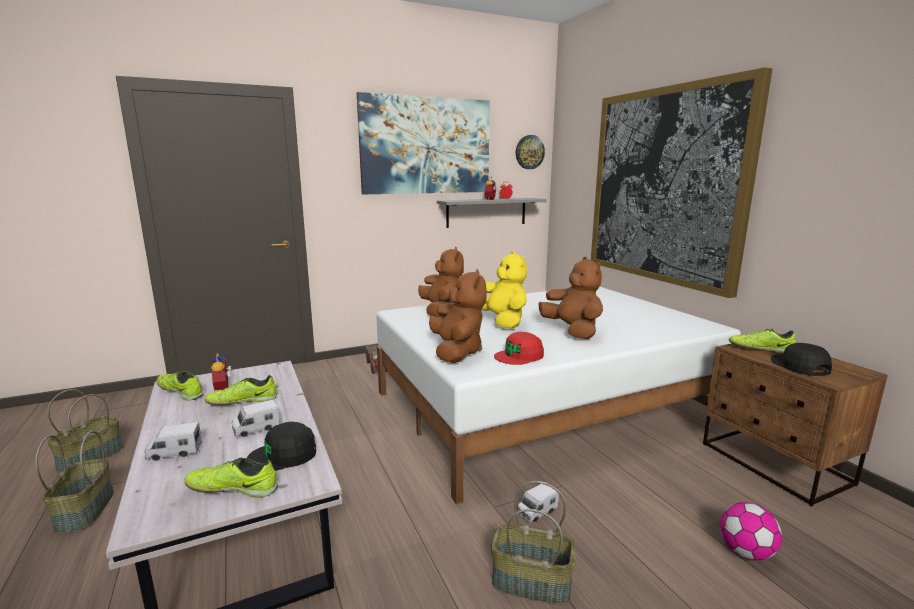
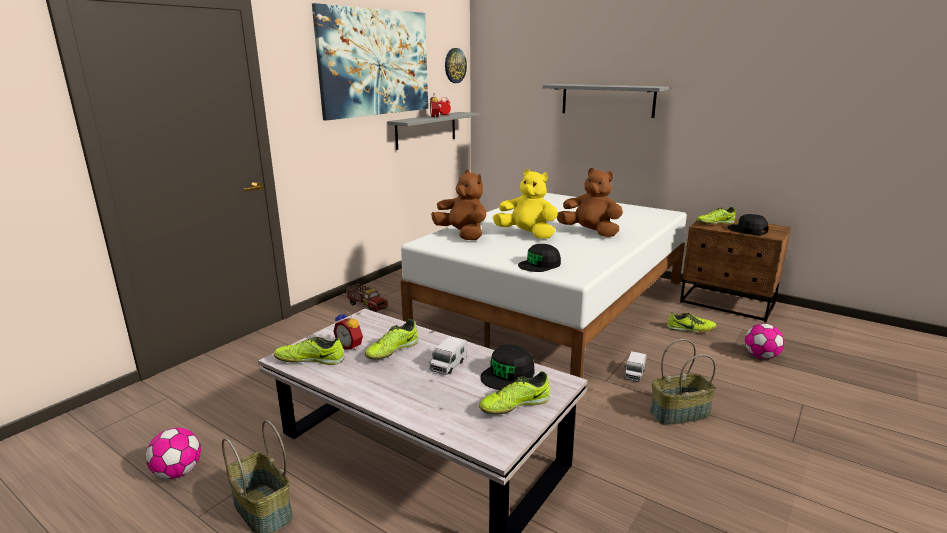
camera: 30 degrees left, 5 degrees up
(91, 458) = (178, 472): basket -> football
(174, 452) = (414, 401): toy truck -> none
(456, 352) = (540, 264): brown plush toy -> black cap
(519, 356) = (588, 258): red cap -> none
(665, 186) = (607, 100): picture -> grey shelf
(678, 482) = (691, 329): none -> shoe

